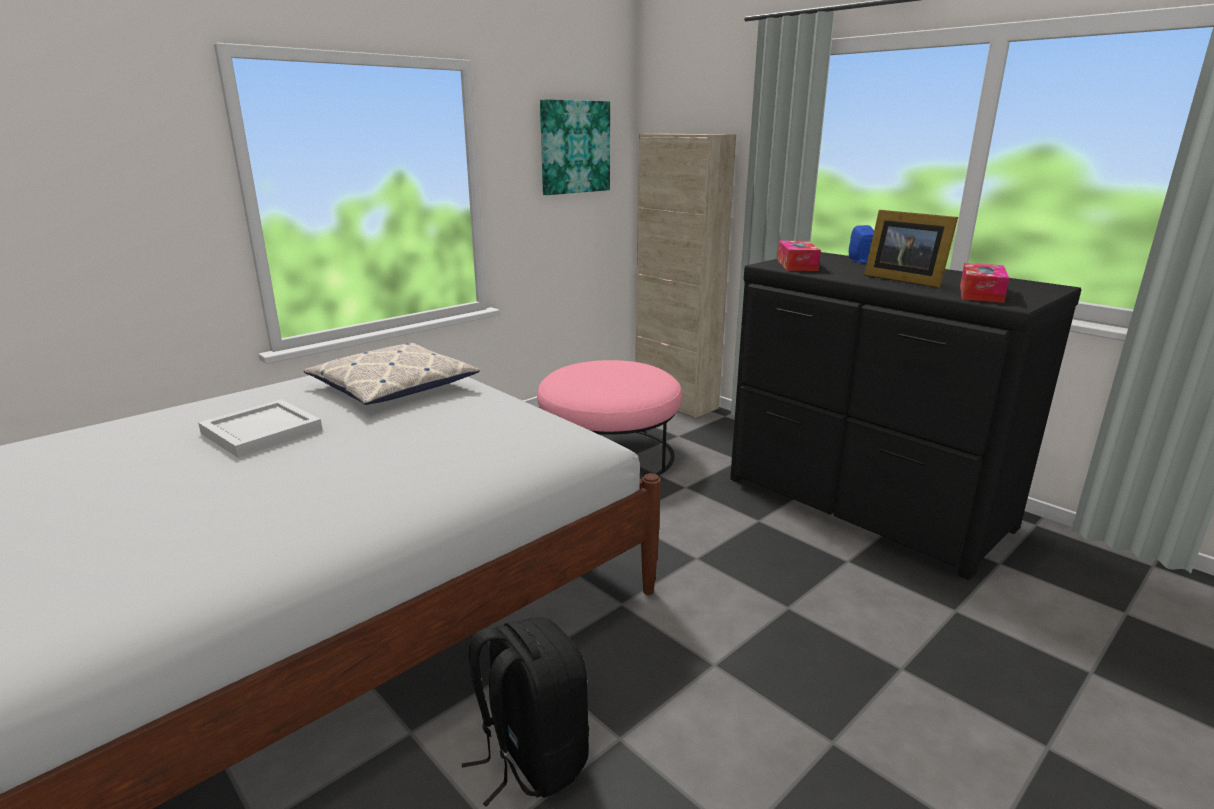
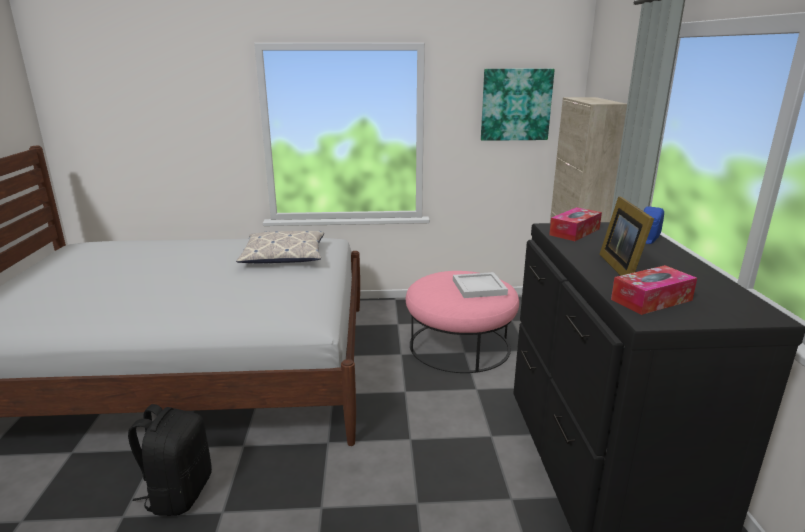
camera: 40 degrees right, 0 degrees up
(262, 431) = (192, 263): white tray -> white tray (479, 287)

